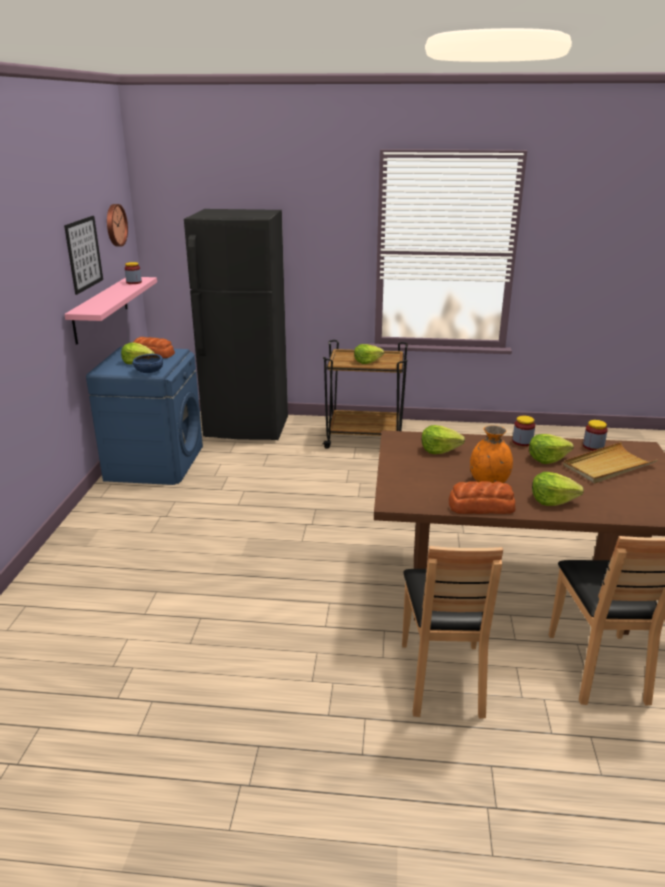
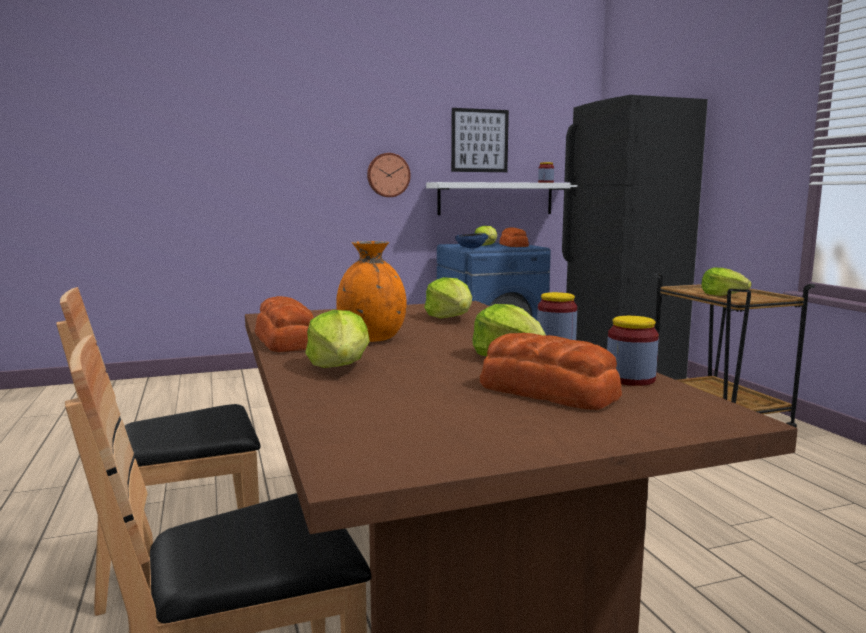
camera: 65 degrees right, 15 degrees down
(100, 309) = (495, 198): pink shelf -> white shelf
(115, 225) = (552, 128): wall clock -> wall clock (388, 175)
(607, 466) = (546, 391): beige tray -> bread

